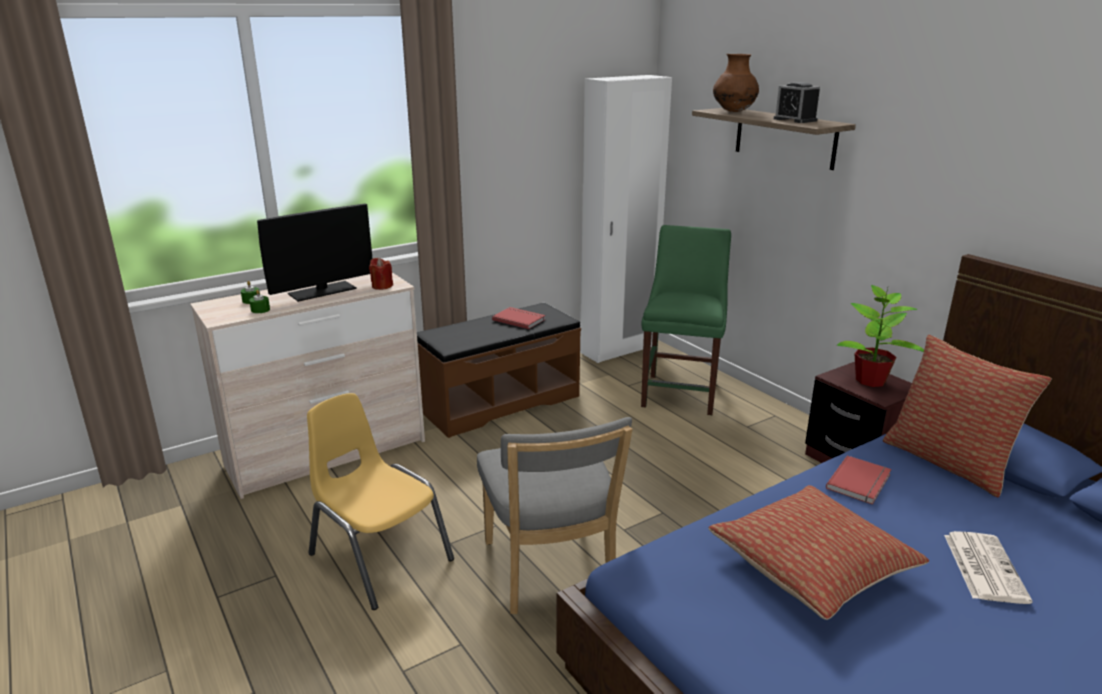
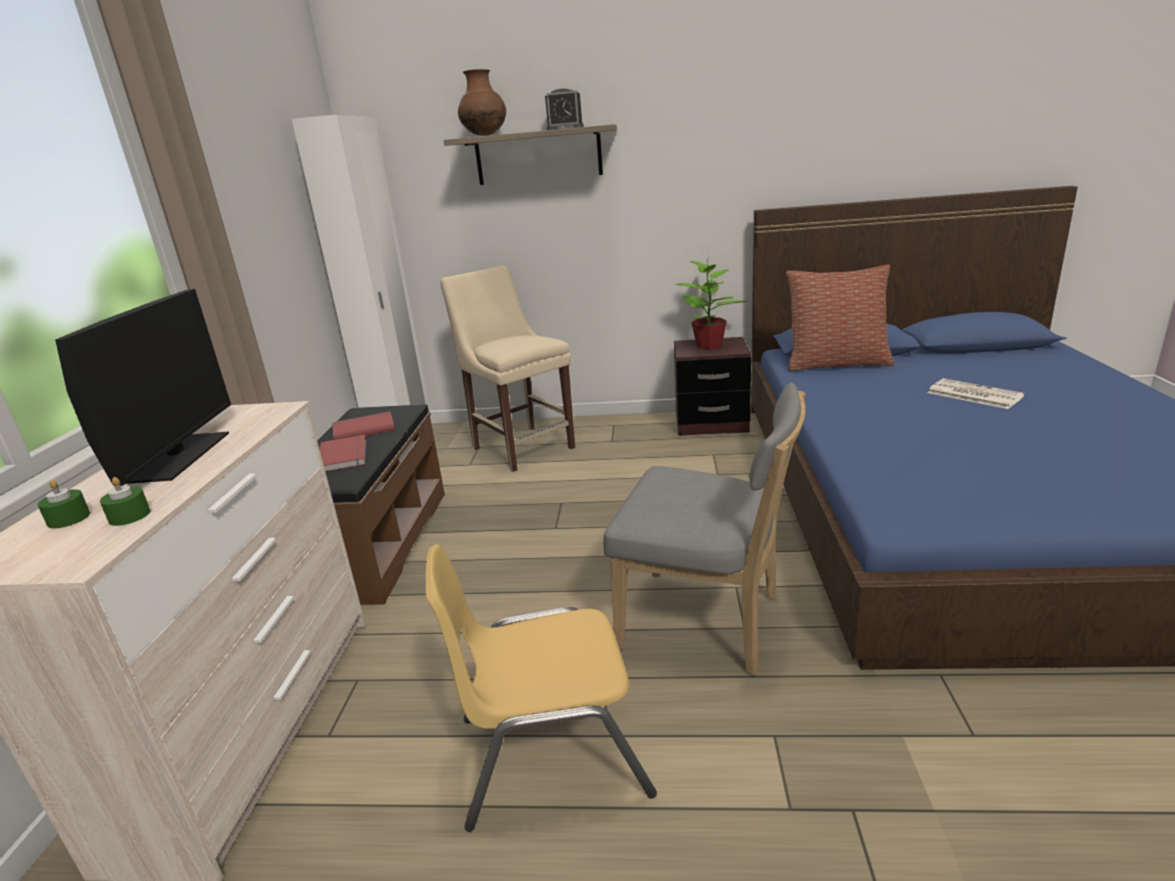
camera: 50 degrees left, 0 degrees up
(382, 286) = (261, 417): red candle -> none
(681, 392) = (521, 446): green chair -> beige chair
(812, 566) = (939, 443): pillow -> none
(860, 482) = (836, 394): red book -> red book (345, 455)

